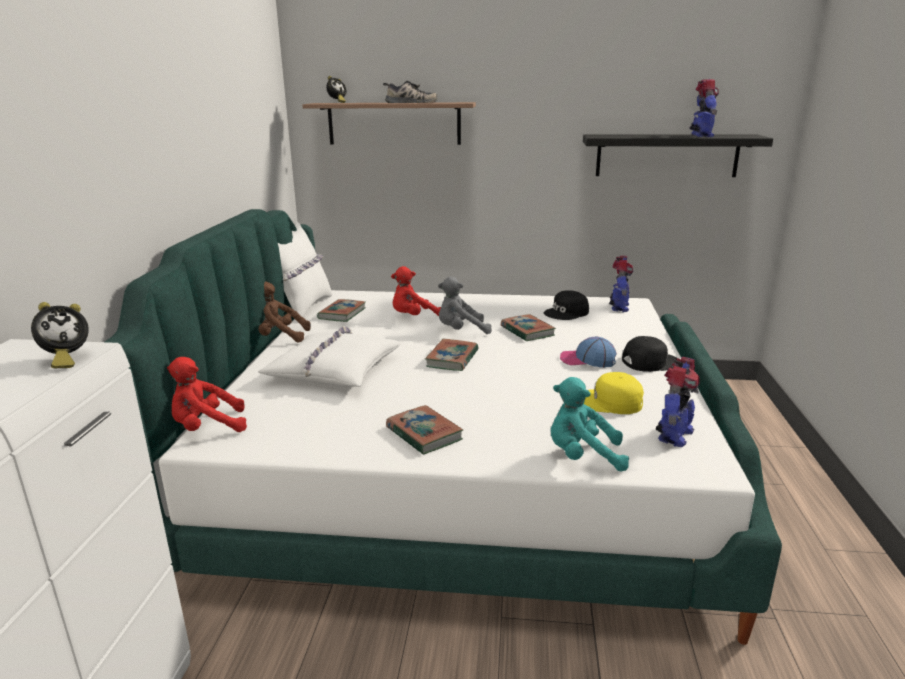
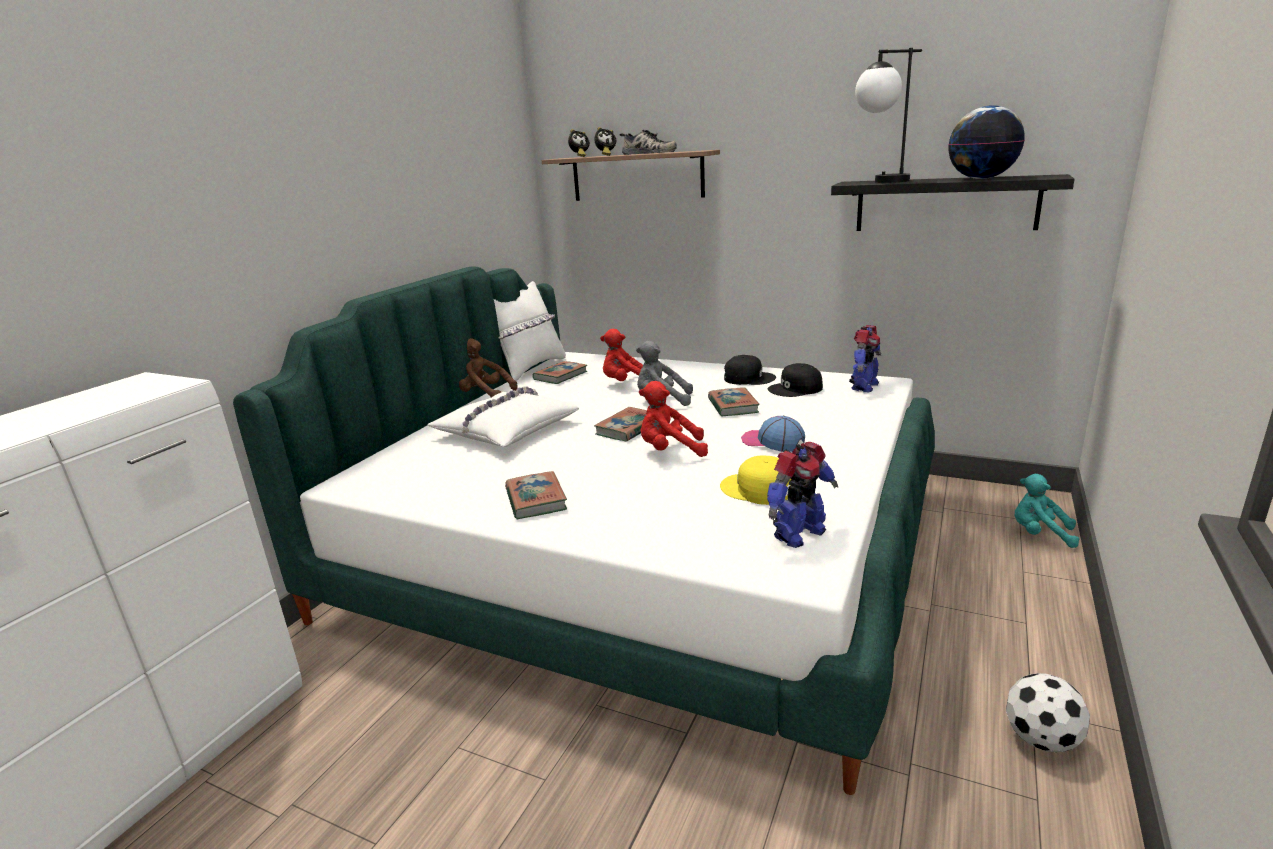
camera: 20 degrees right, 0 degrees up
(65, 360) = (154, 391): alarm clock -> alarm clock (605, 155)
(207, 428) = (357, 472): red plush toy -> red plush toy (670, 451)
(582, 456) = (674, 543): turquoise plush toy -> turquoise plush toy (1039, 534)
(623, 136) = (880, 182): none -> table lamp
(649, 362) = (844, 450): black cap -> black cap (748, 378)
(701, 136) = (981, 178): toy robot -> globe
(844, 570) = (1041, 740): none -> football

